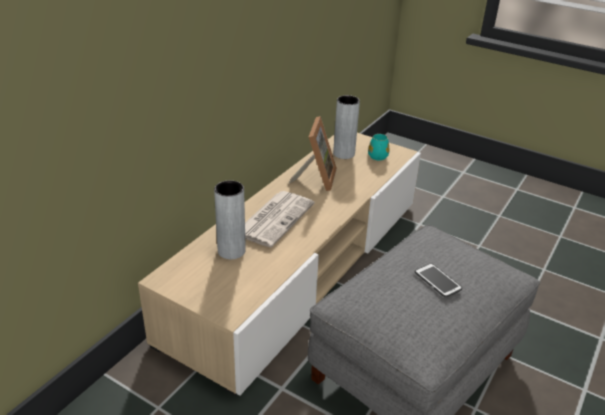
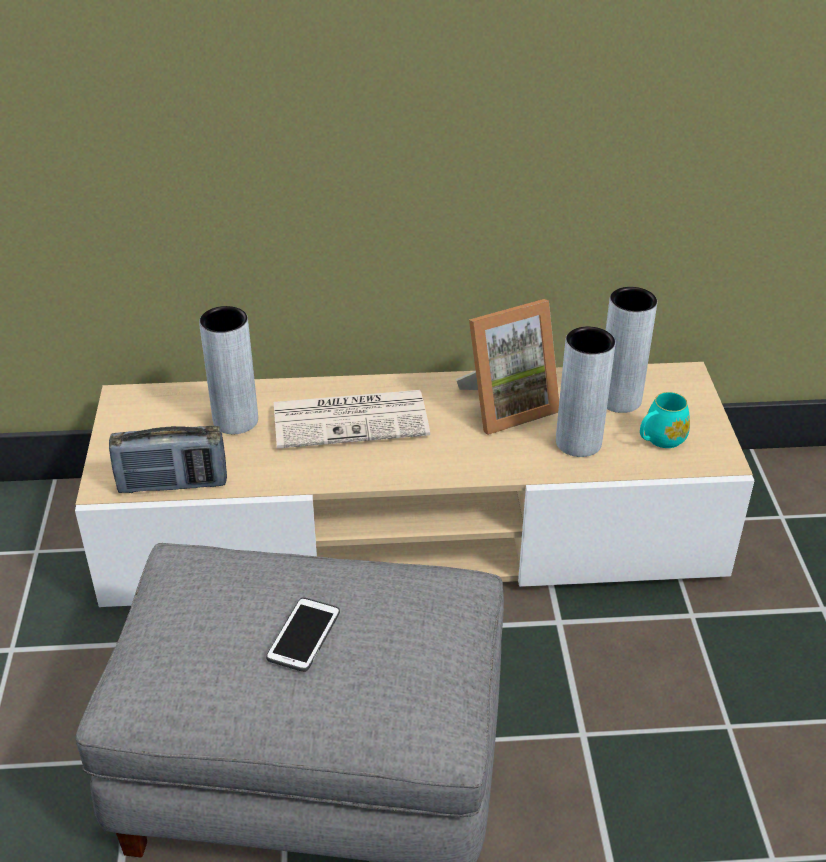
camera: 55 degrees right, 5 degrees up
(257, 291) = (173, 484): none -> radio
(359, 174) = (578, 442): none -> grey vase

